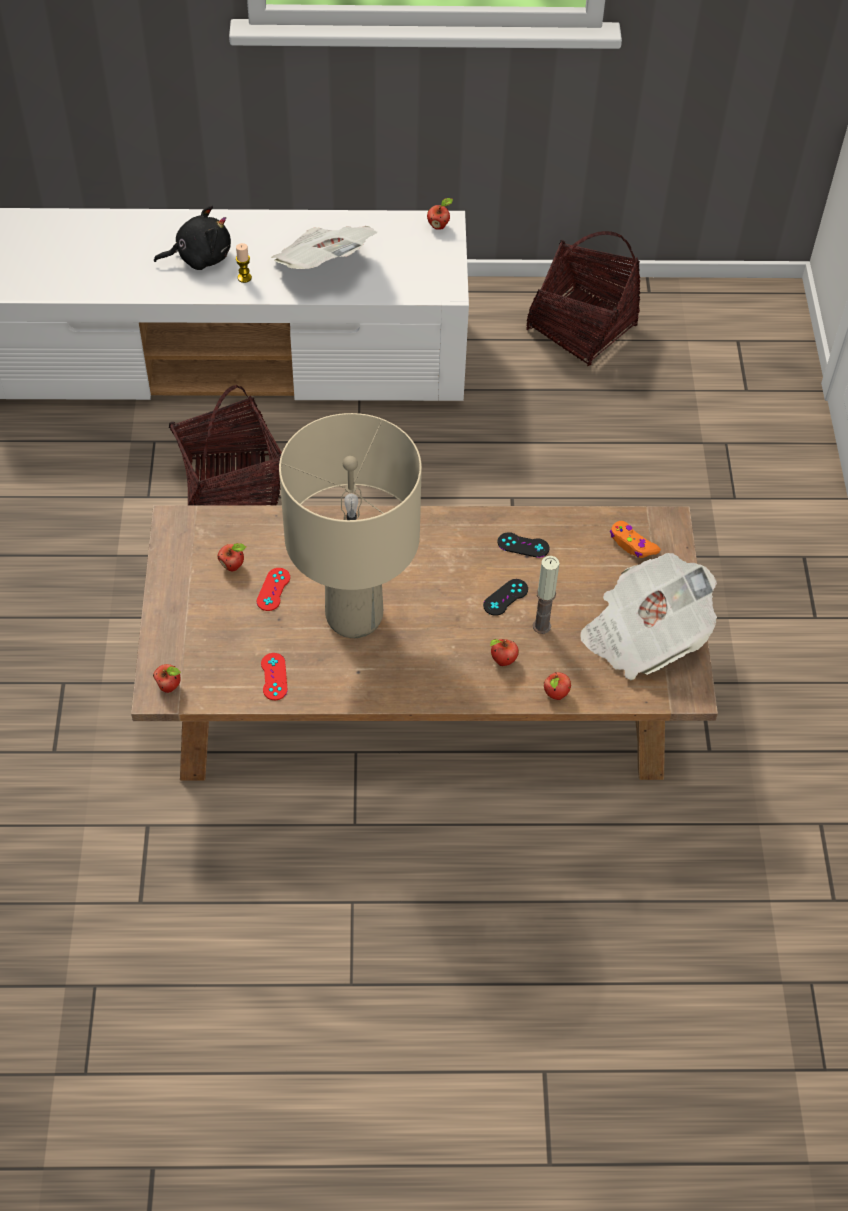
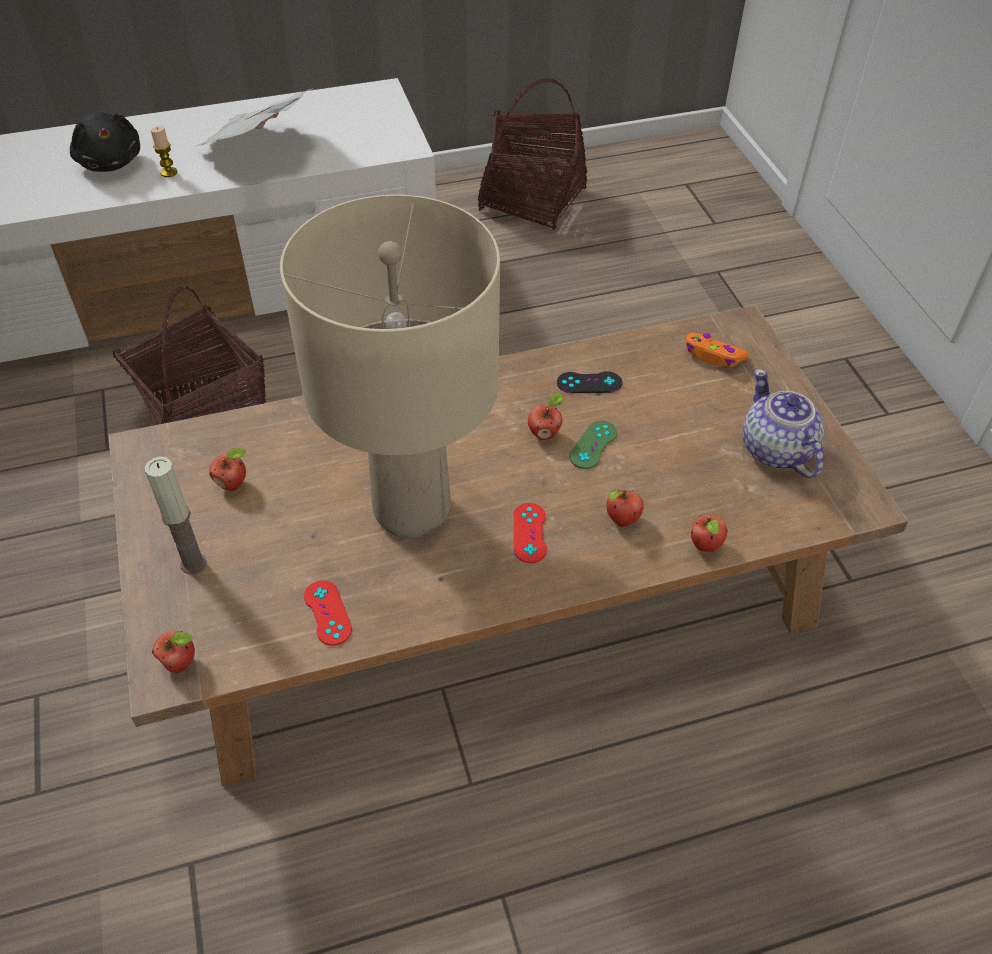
camera: 15 degrees left, 5 degrees down
(200, 257) = (110, 162): black plush toy -> black plush toy turned 90 degrees clockwise
(273, 589) = (295, 501): red game controller -> red game controller (529, 533)
(439, 226) = (375, 94): apple -> apple (545, 433)
(505, 597) = (593, 445): black game controller -> green game controller
(541, 626) = (651, 468): candle -> candle (193, 563)
(643, 635) = (776, 451): newspaper -> teapot

